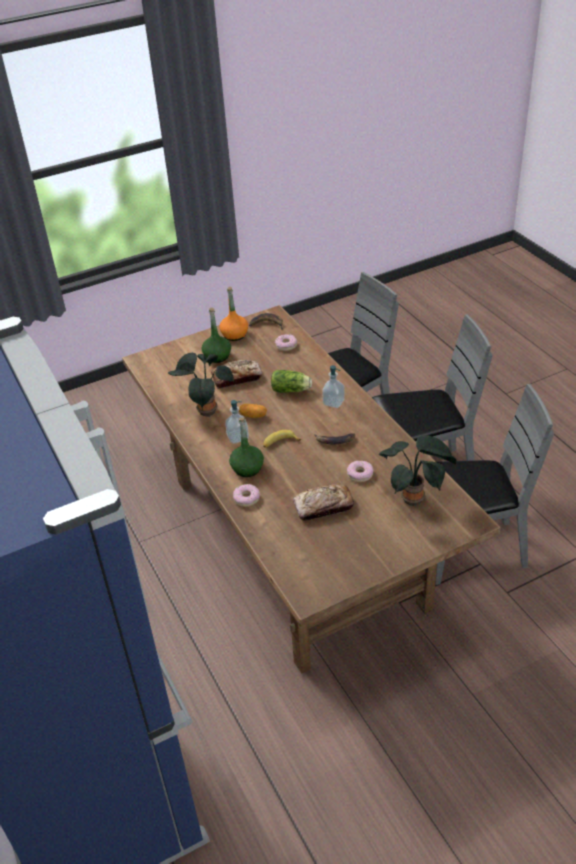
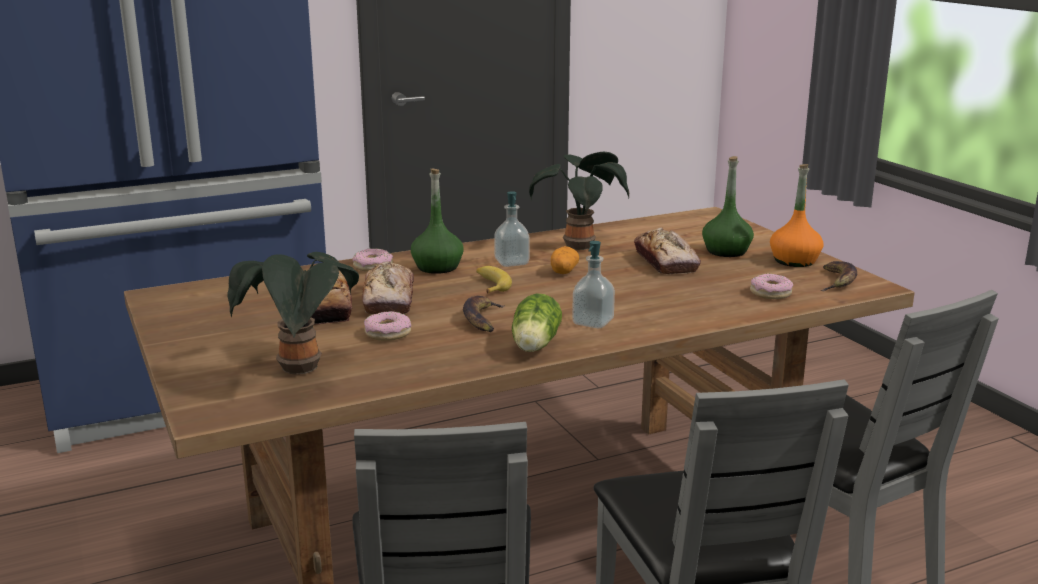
camera: 90 degrees right, 20 degrees down
(292, 390) = (631, 295): lettuce -> lettuce (534, 346)
(308, 481) = (389, 300): none -> bread

